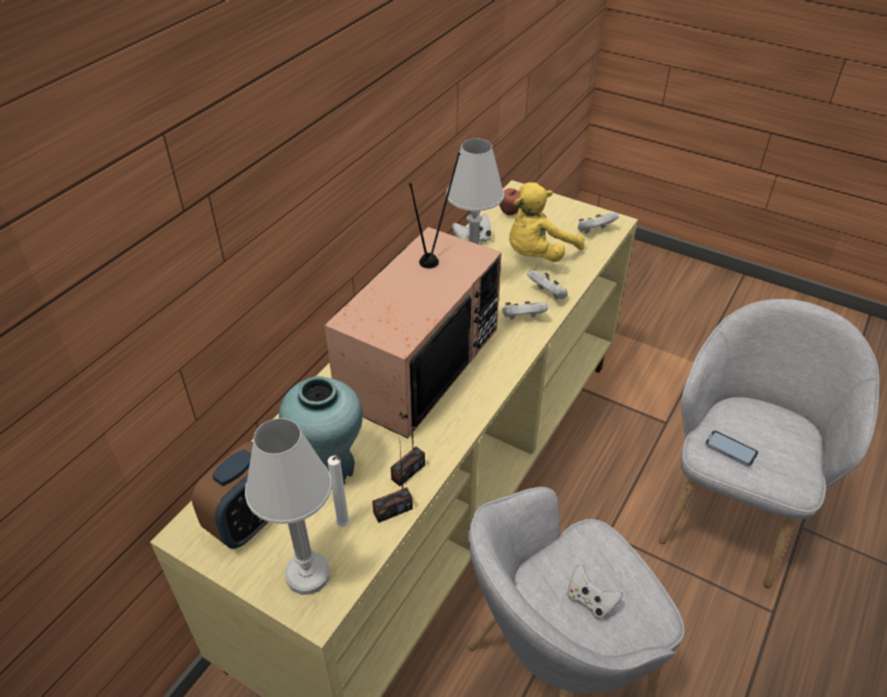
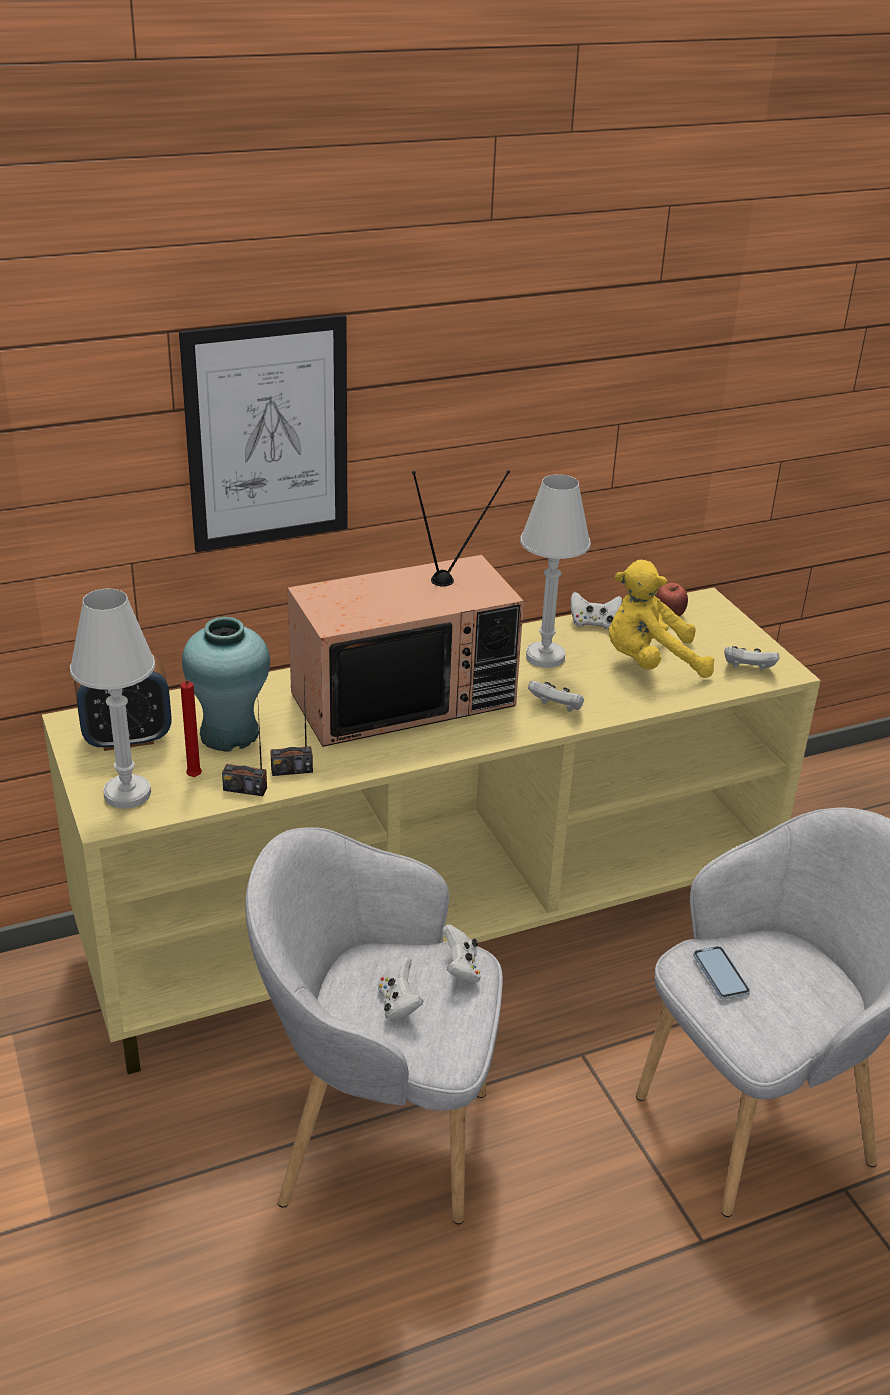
camera: 35 degrees right, 10 degrees down
(261, 198) = (267, 435): none -> picture
(344, 526) = (194, 778): white candle -> red candle
(548, 294) = (613, 701): white game controller -> white game controller (461, 969)

